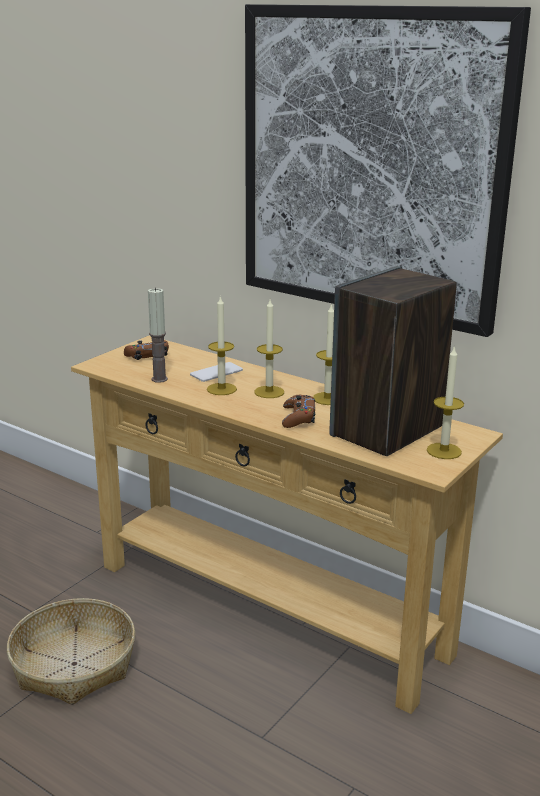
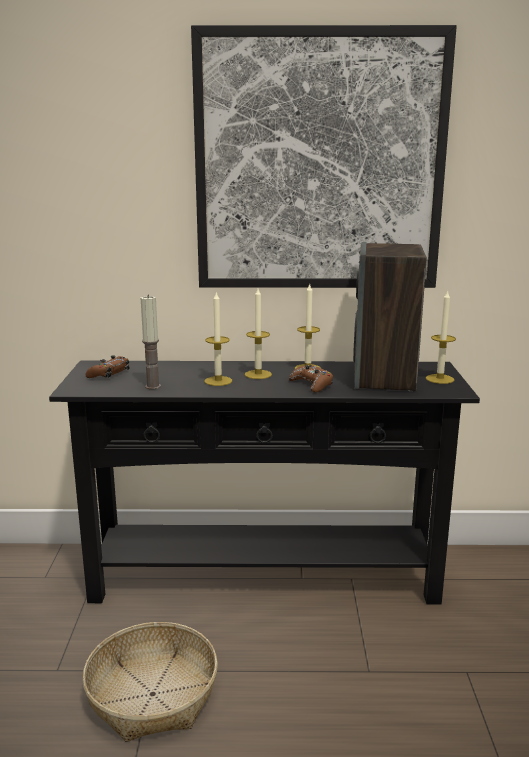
camera: 35 degrees left, 5 degrees down
(216, 373) = (192, 372): phone -> none
(269, 608) = (264, 576): beige console table -> black console table

